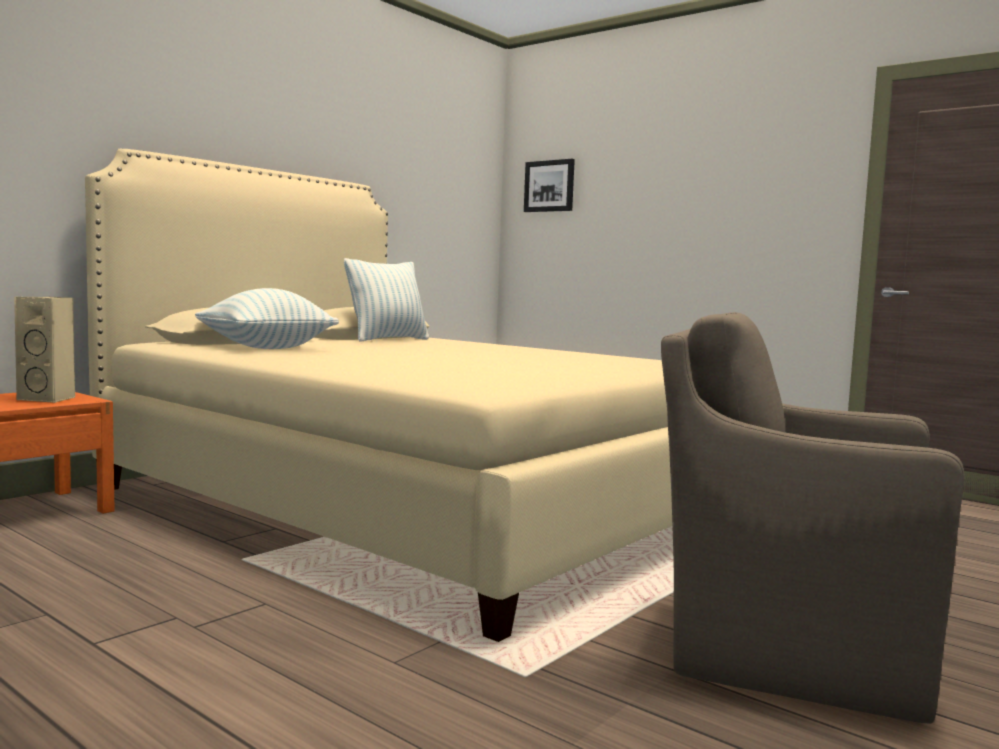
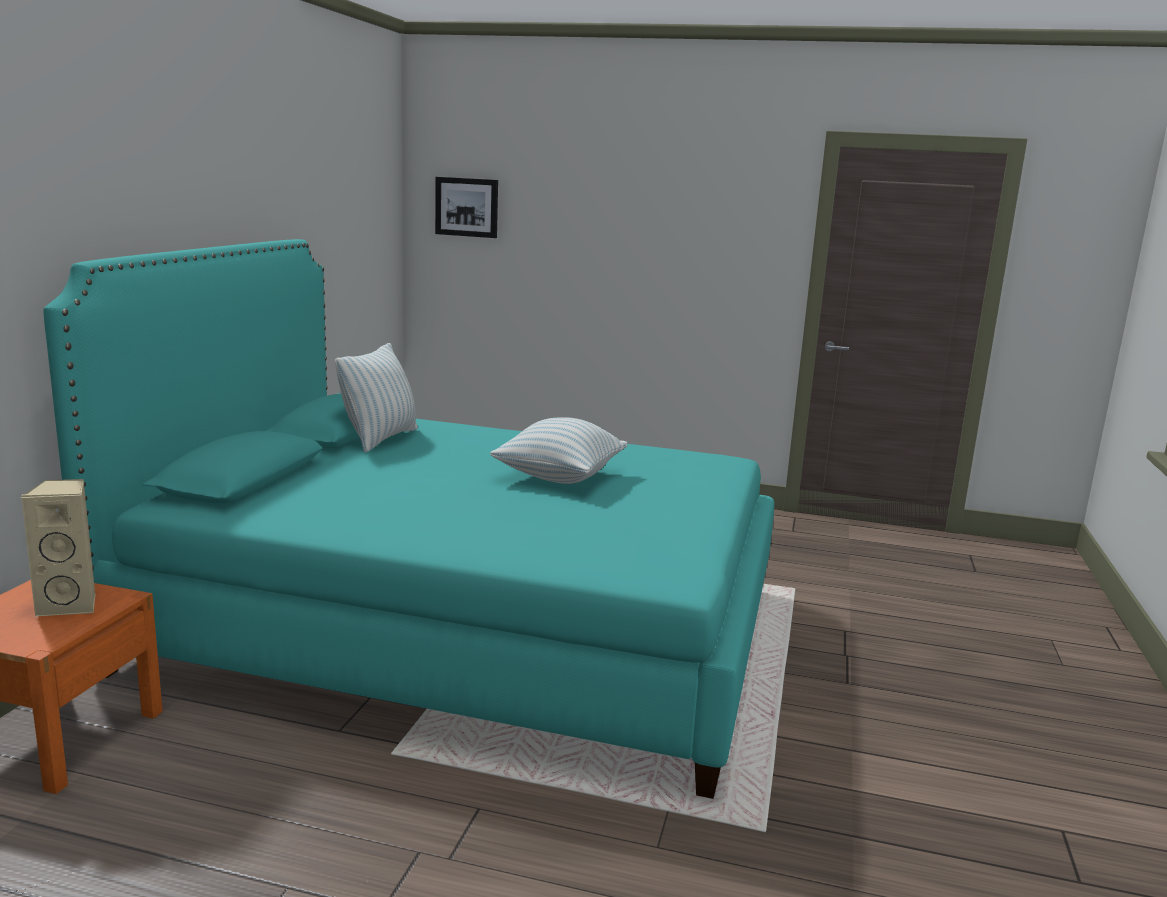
camera: 25 degrees left, 10 degrees up
(266, 348) = (316, 499): pillow -> pillow (559, 478)
(410, 505) = (463, 628): beige bed -> turquoise bed
(785, 650) = (901, 744): brown armchair -> none

